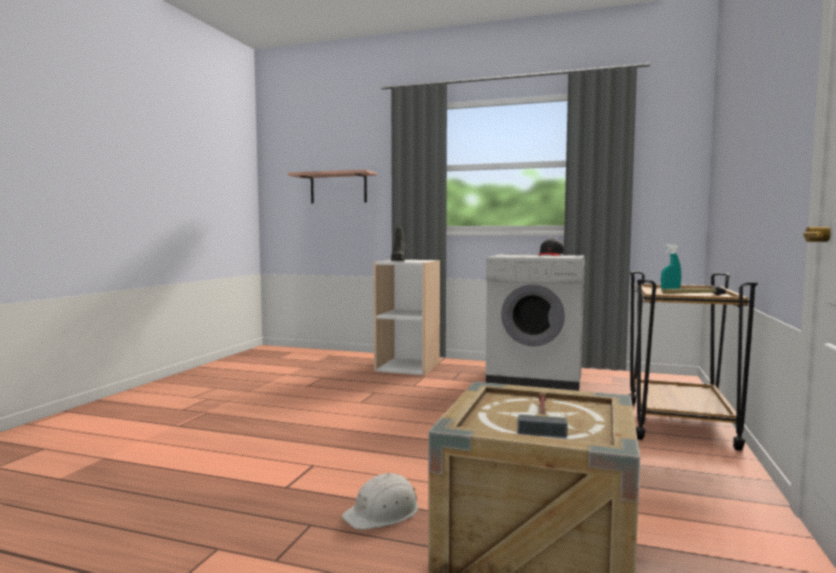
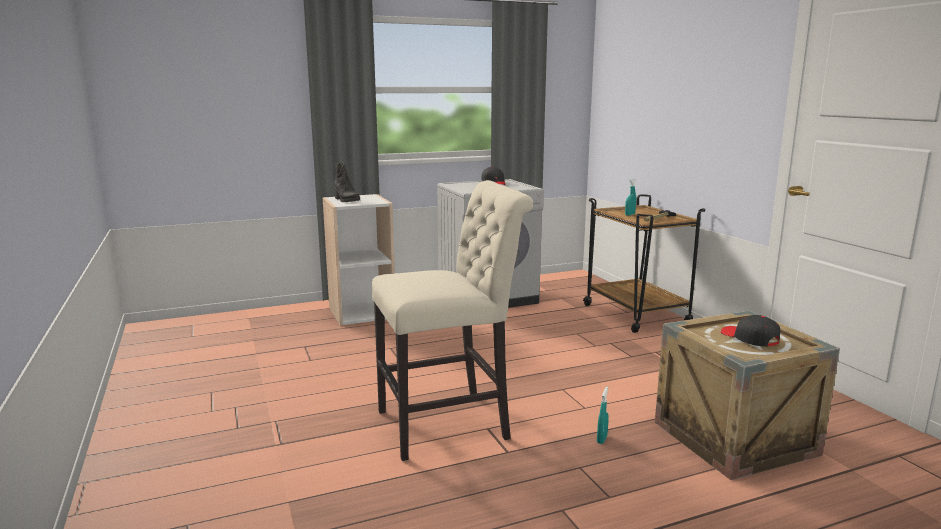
camera: 40 degrees left, 10 degrees up
(294, 453) = (450, 425): none -> beige stool
(338, 188) = (228, 111): shelf -> none
(383, 512) = (602, 439): white hard hat -> turquoise spray bottle
(542, 417) = (749, 338): hammer -> black cap

